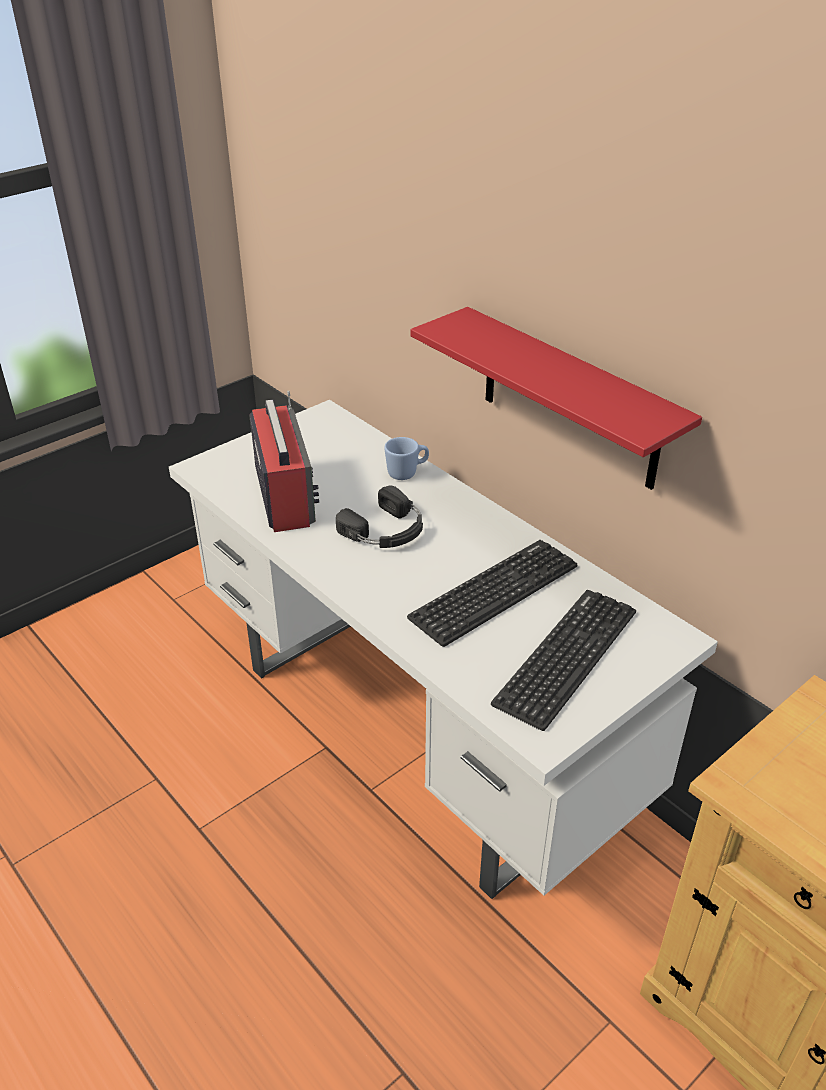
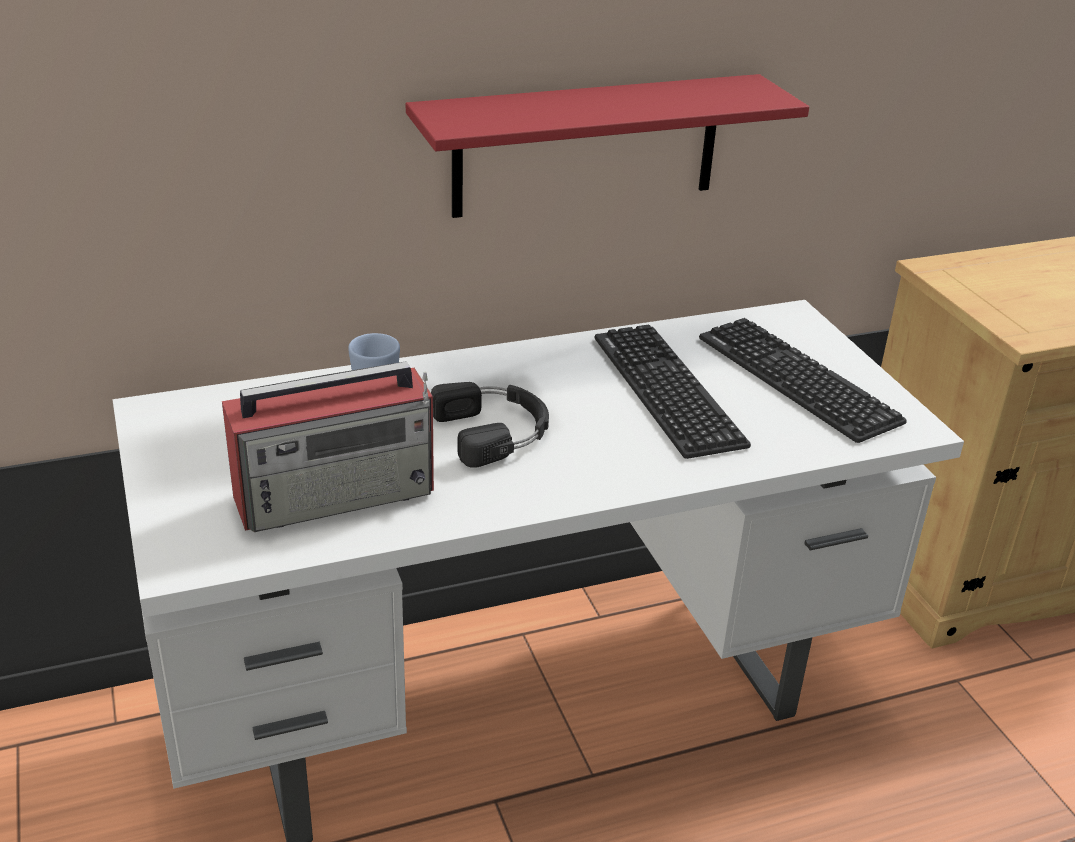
camera: 70 degrees left, 5 degrees down
(284, 494) = (338, 494): radio -> radio turned 150 degrees clockwise

